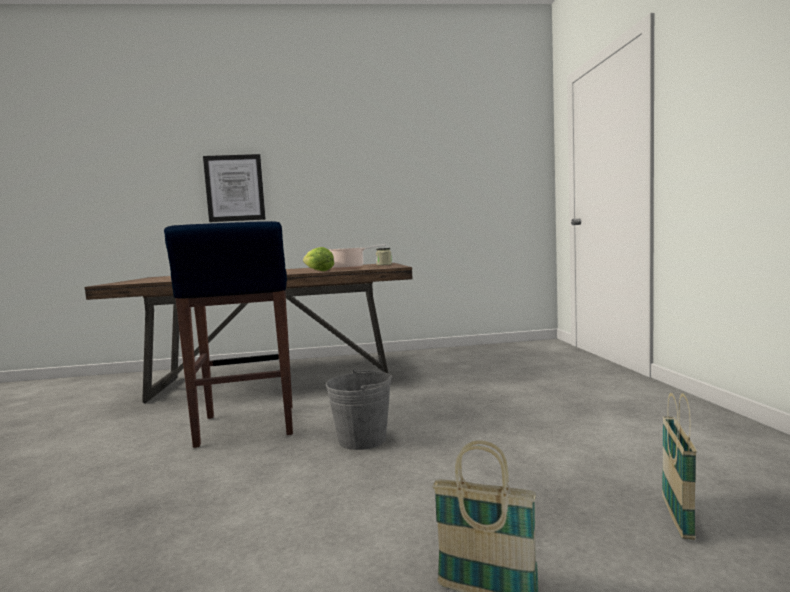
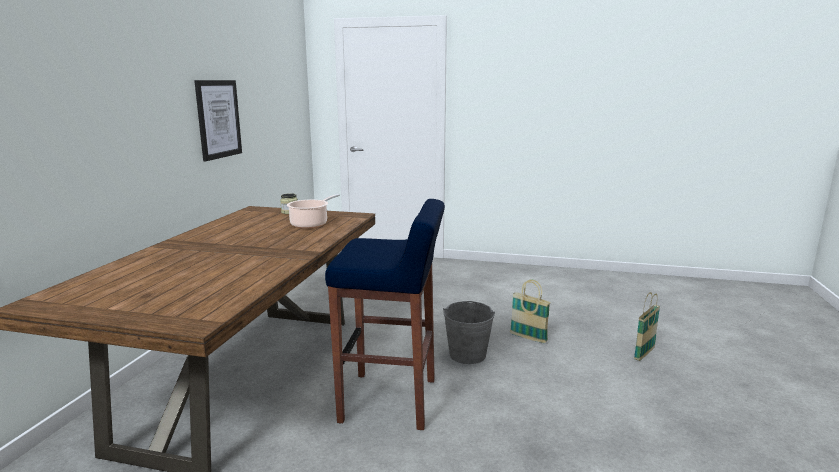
camera: 70 degrees left, 10 degrees up
(235, 188) = (68, 124): picture -> picture (218, 119)
(318, 271) = (319, 234): lettuce -> none
(677, 518) = (601, 307): basket -> basket (528, 338)

